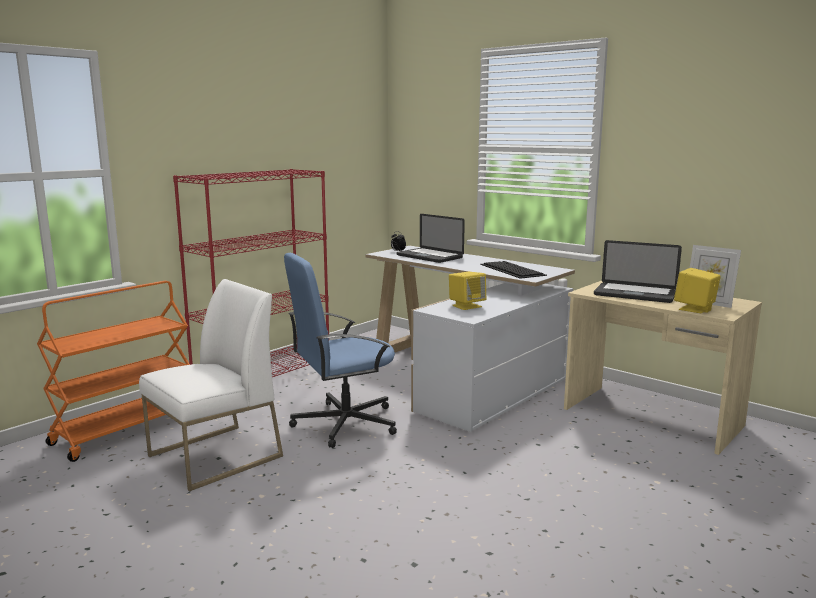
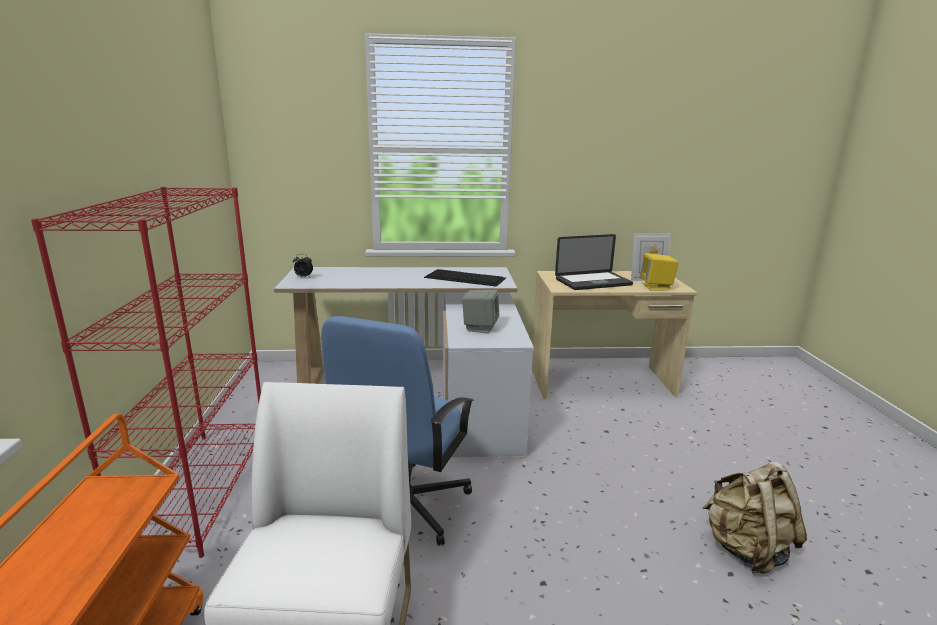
camera: 45 degrees left, 5 degrees up
(429, 256) = (353, 277): laptop -> none
(466, 306) = (480, 328): yellow speaker -> grey speaker
(534, 552) = (746, 550): none -> beige backpack

